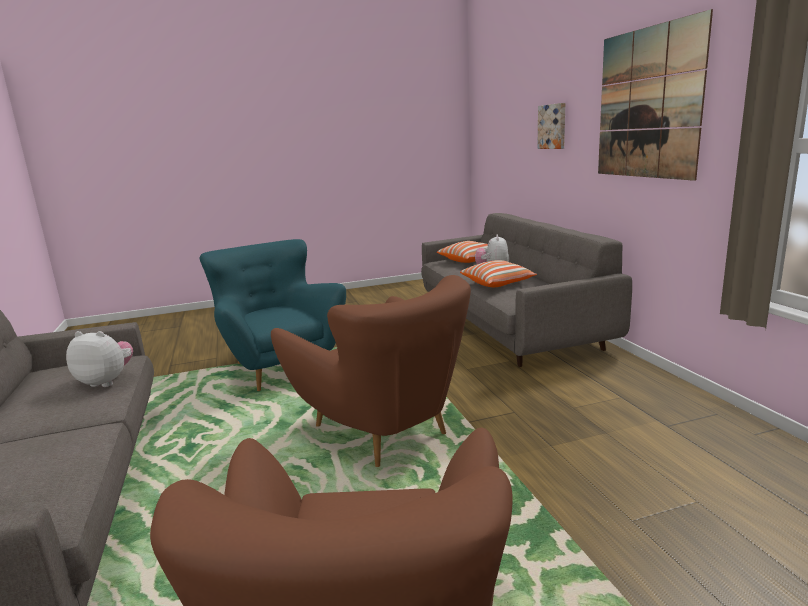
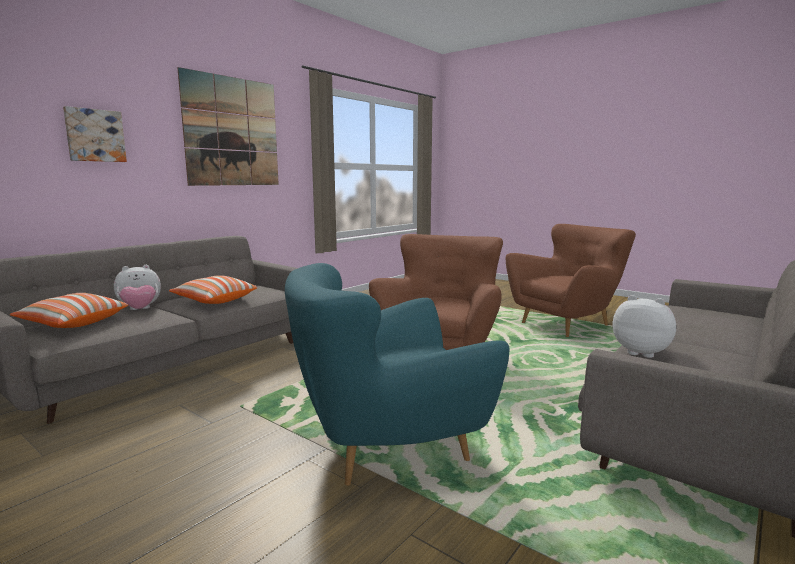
camera: 125 degrees left, 5 degrees down
(107, 381) = (641, 352): plush toy -> plush toy turned 150 degrees clockwise
(279, 367) = (388, 446): turquoise armchair -> turquoise armchair turned 45 degrees clockwise

